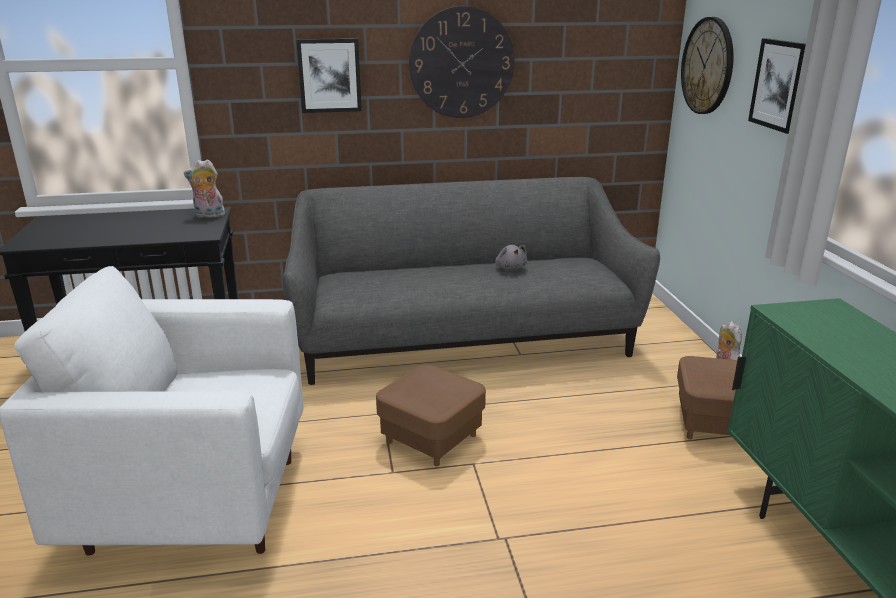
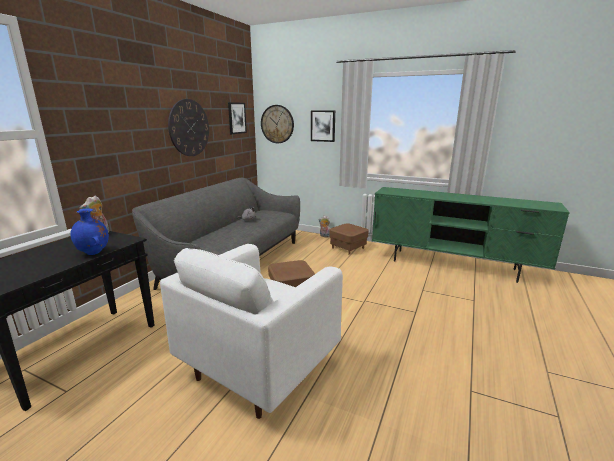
camera: 55 degrees left, 5 degrees down
(145, 238) = (94, 253): none -> blue vase
(329, 75) = (132, 137): picture -> picture (236, 118)

